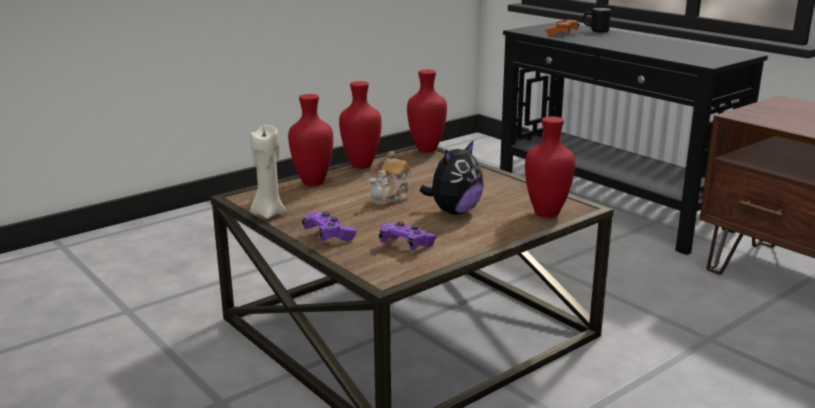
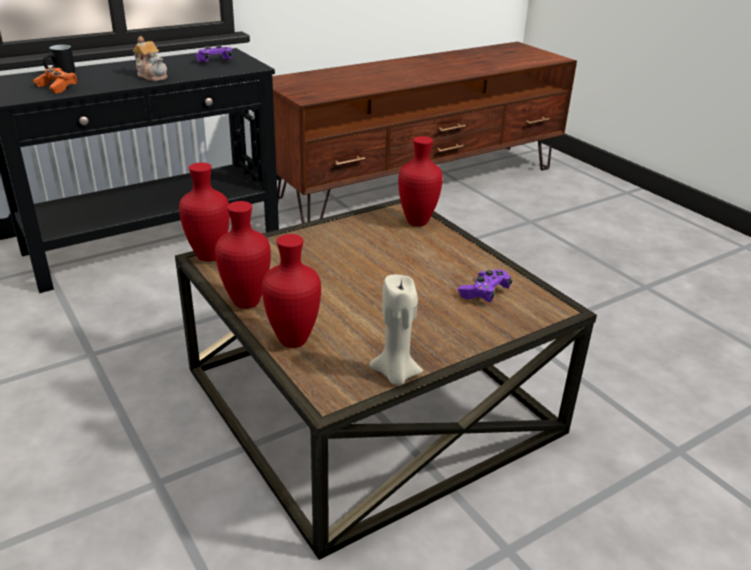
camera: 85 degrees left, 10 degrees up
(328, 235) = (463, 334): purple game controller -> purple game controller (215, 61)
(391, 198) = (360, 291): teapot -> teapot (152, 76)
(454, 211) = (405, 262): plush toy -> none

